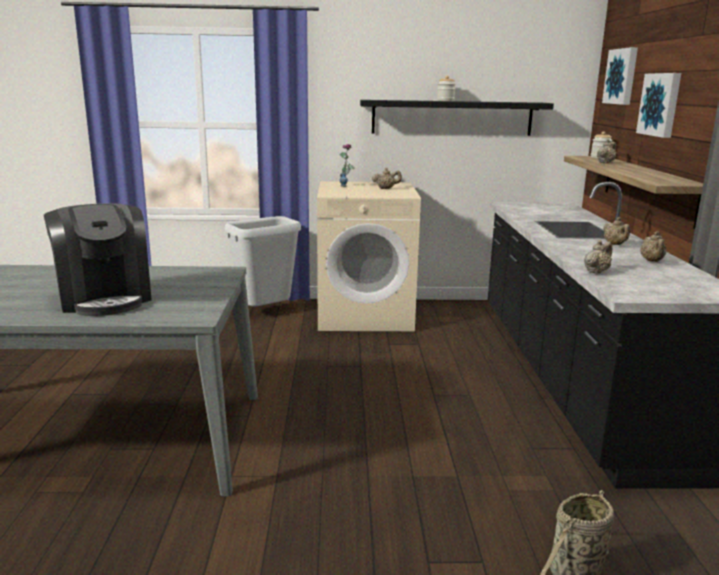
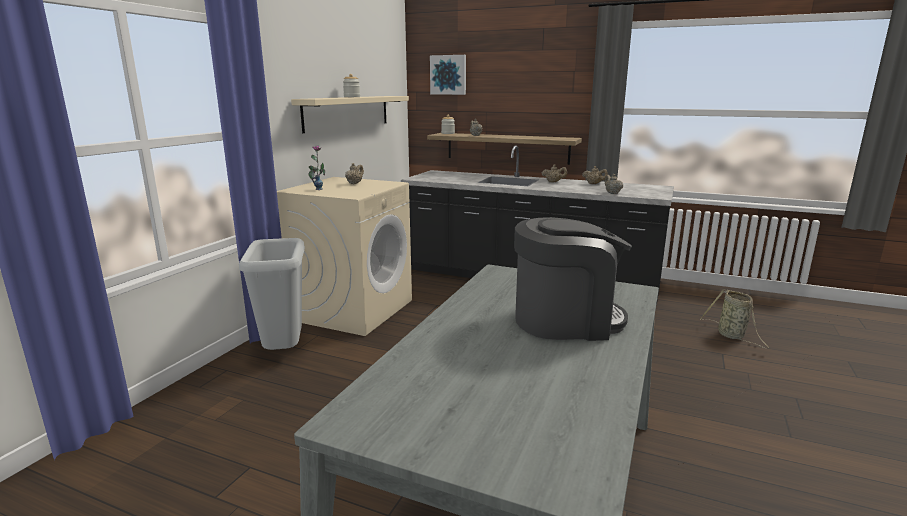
camera: 65 degrees left, 0 degrees up
(452, 117) = (348, 112): black shelf -> beige shelf
(661, 104) = (508, 93): picture -> none

